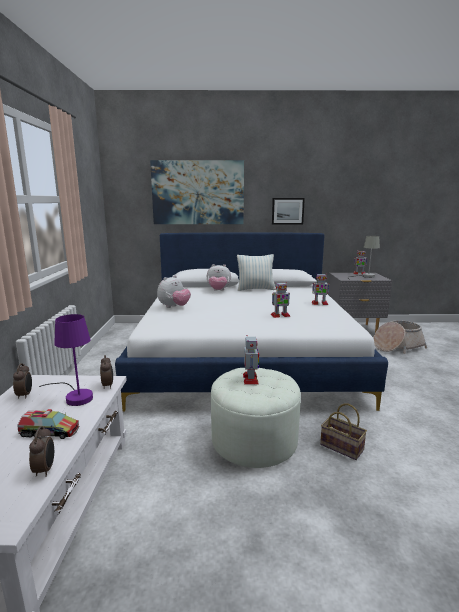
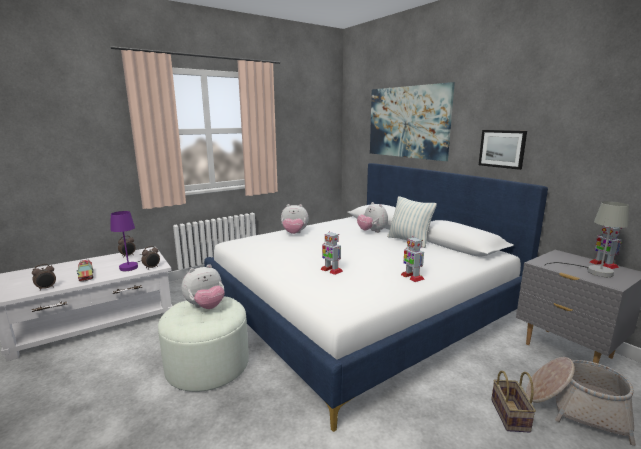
camera: 55 degrees right, 0 degrees up
(250, 379) = (206, 307): toy robot -> plush toy
(343, 447) = (229, 421): basket -> basket (511, 416)

